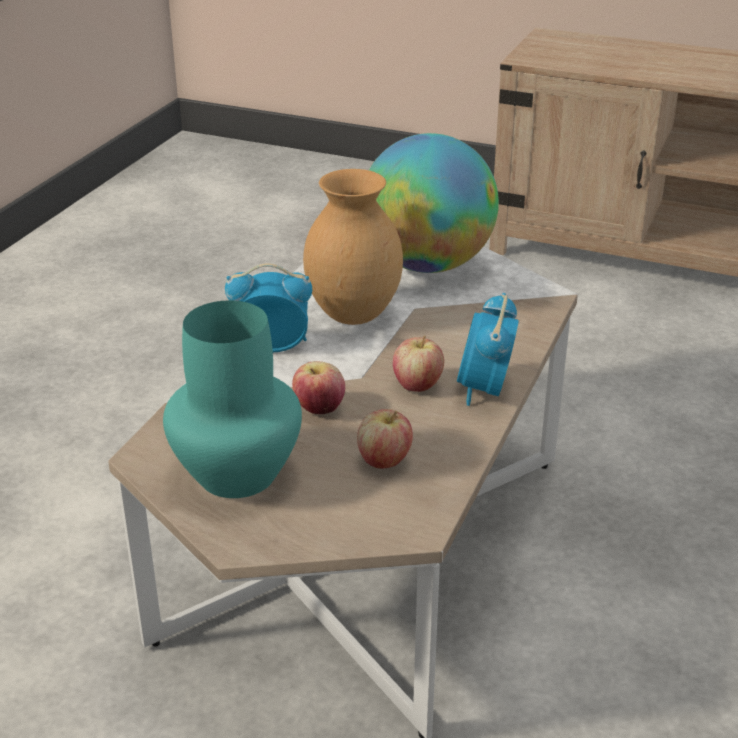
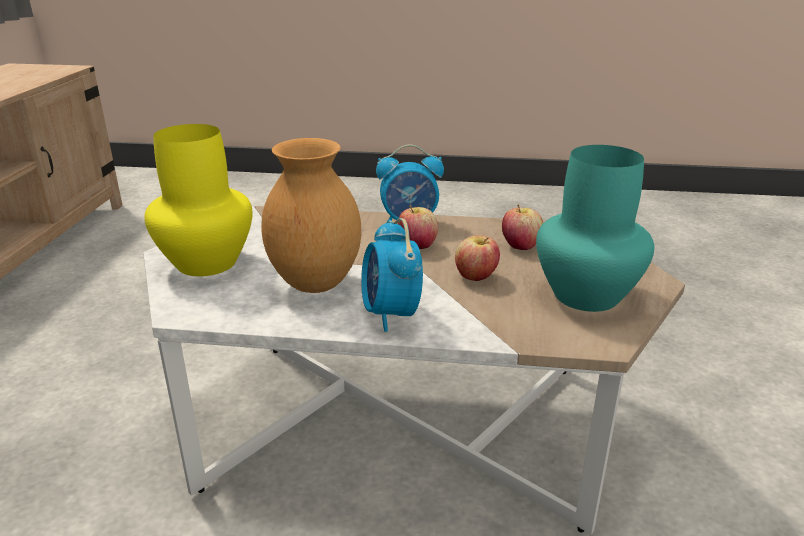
camera: 105 degrees left, 5 degrees down
(427, 264) = (205, 262): globe -> yellow vase

